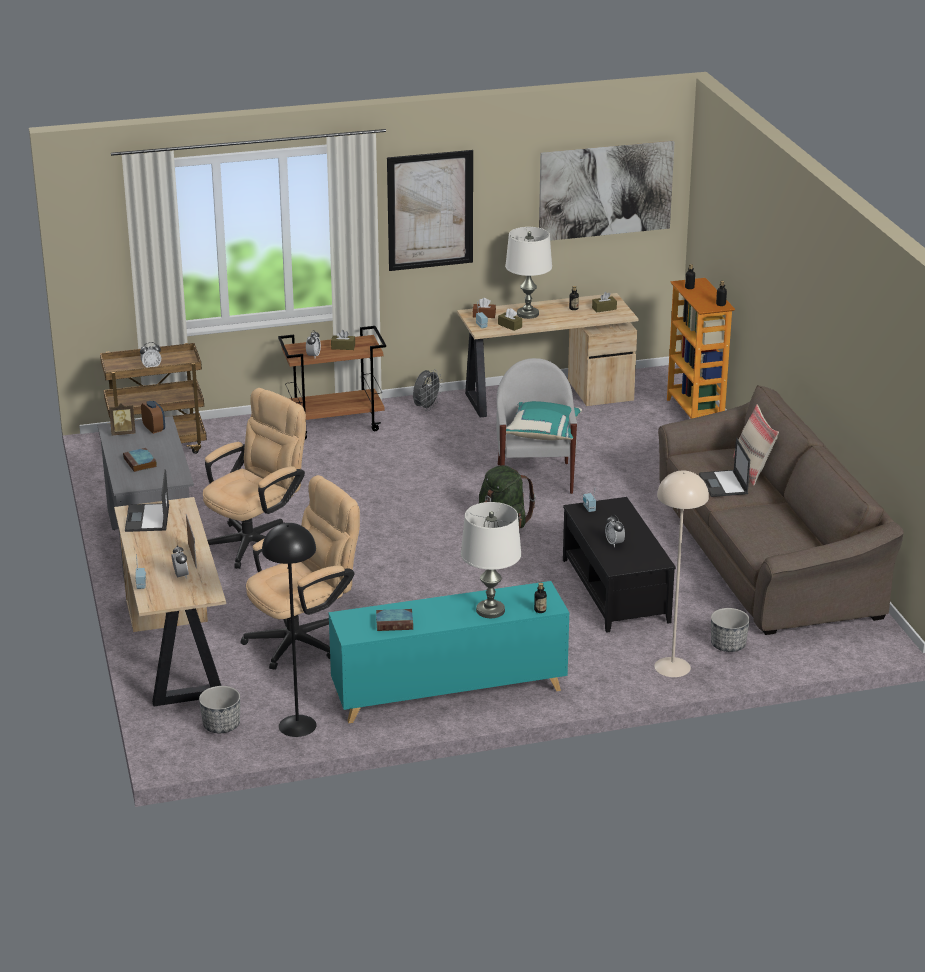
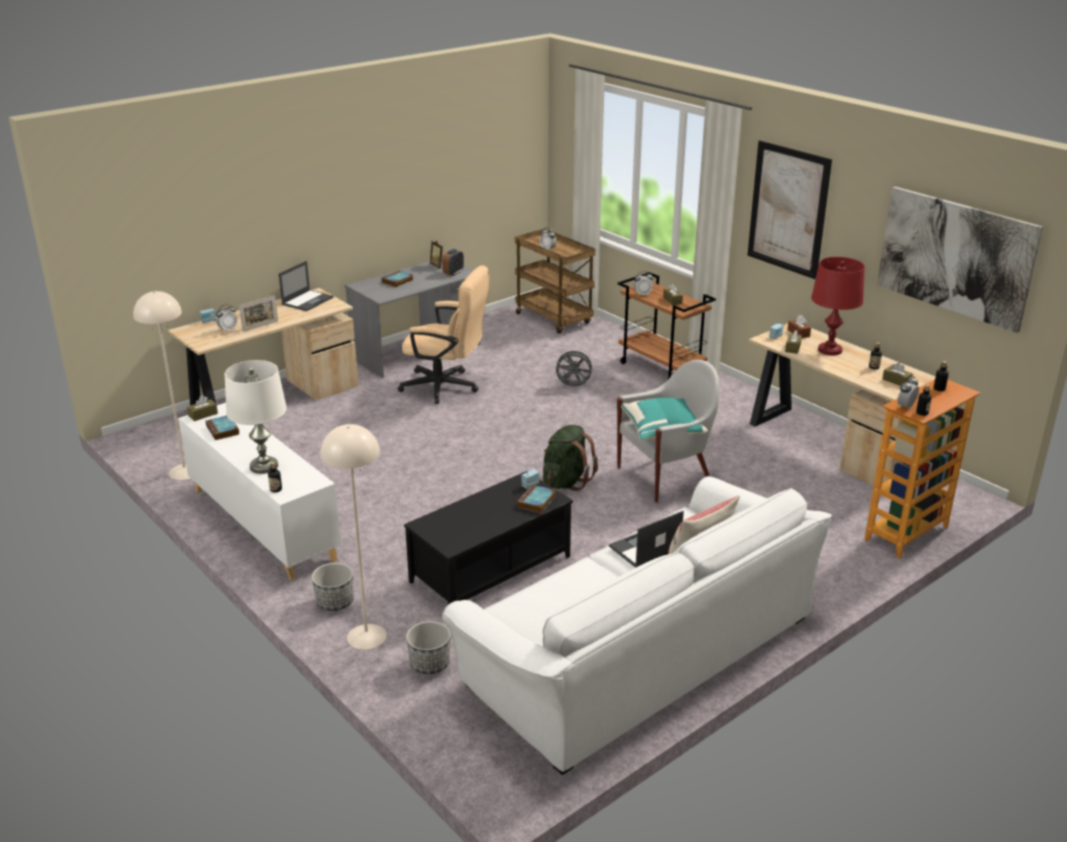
camera: 65 degrees right, 0 degrees up
(147, 518) = (308, 300): laptop -> laptop turned 150 degrees clockwise
(221, 725) = (174, 442): planter -> planter (335, 602)
(297, 726) = (184, 471): black floor lamp -> beige floor lamp
(304, 639) = (312, 442): beige office chair -> none
(348, 630) = (203, 415): none -> brown tissue box
(426, 407) = (737, 396): grey fan -> grey fan (573, 386)
(448, 692) = (262, 524): turquoise cabinet -> white cabinet
(528, 314) = (829, 350): white table lamp -> red table lamp
(614, 543) = (471, 513): alarm clock -> alarm clock (905, 407)
(618, 512) = (536, 502): none -> book
(766, 555) = (638, 650): brown sofa -> white sofa

